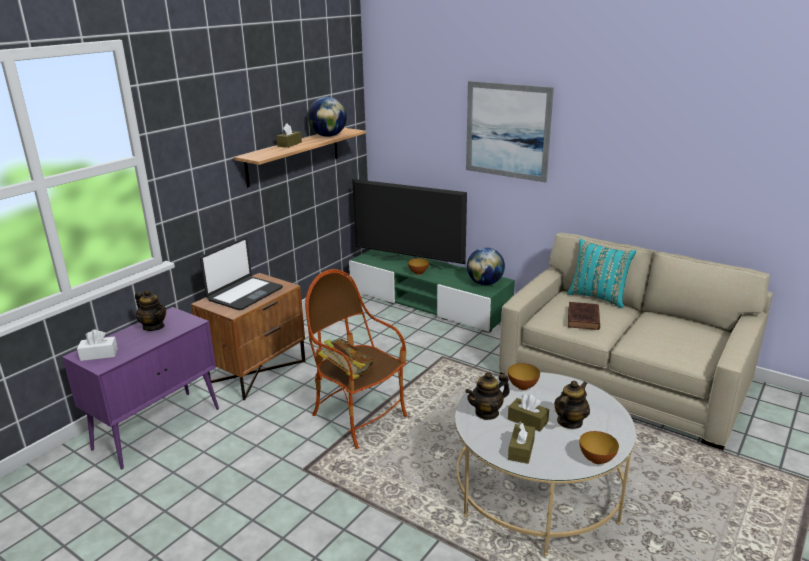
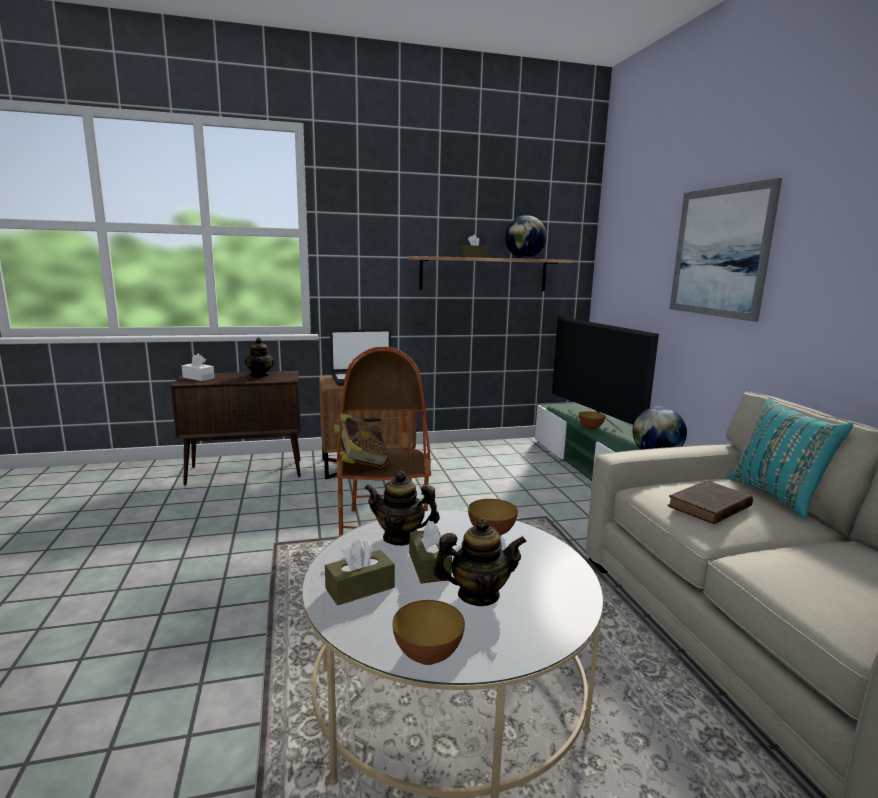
camera: 40 degrees right, 10 degrees down
(158, 428) = (247, 472): purple cabinet -> brown cabinet

